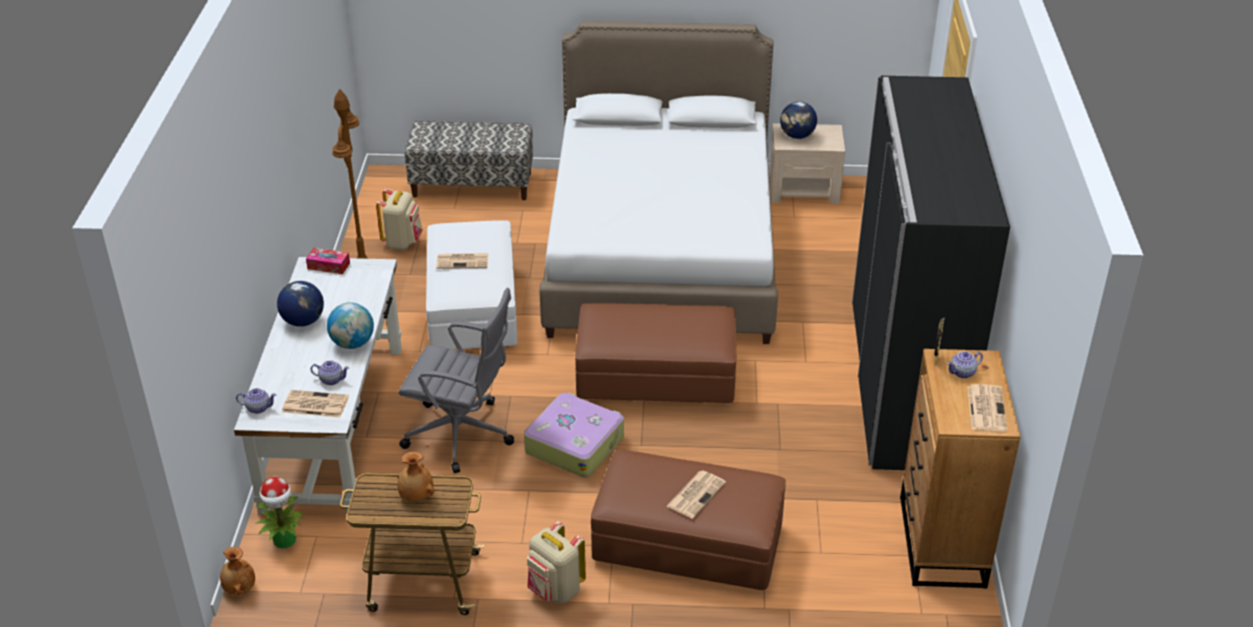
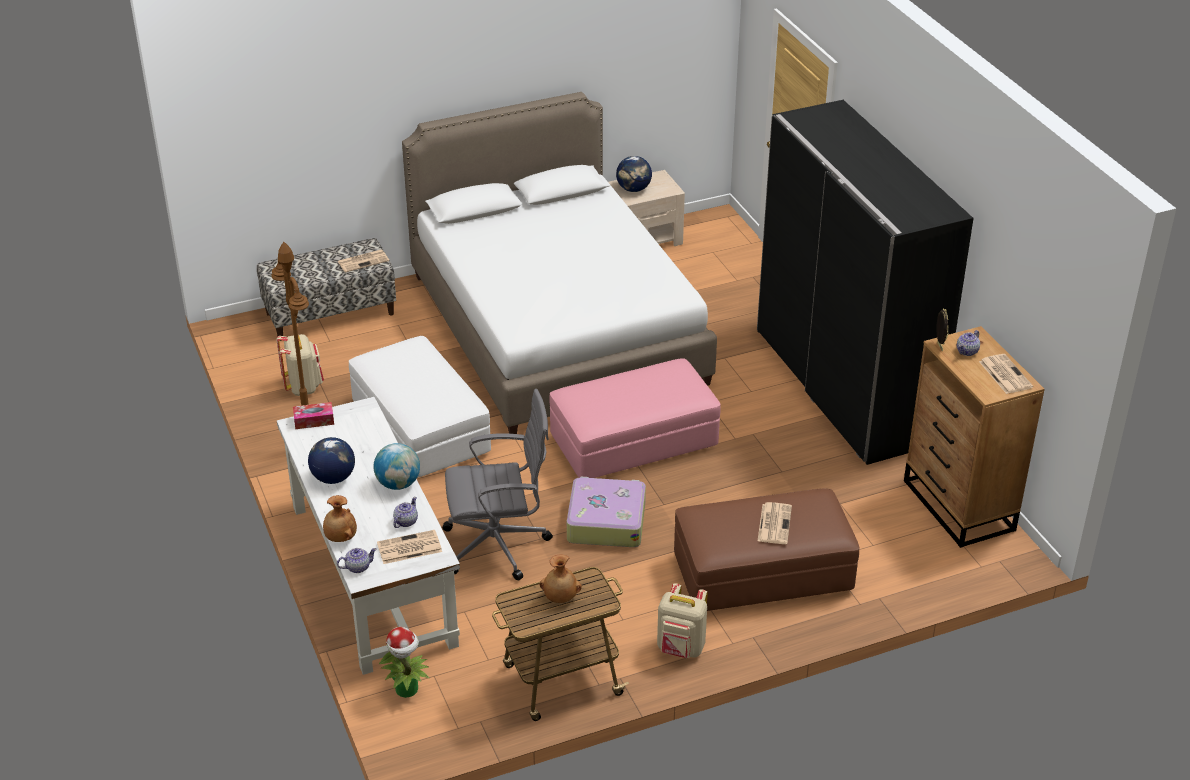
camera: 25 degrees left, 0 degrees up
(239, 588) = (397, 744): brown vase -> brown vase (340, 537)
(331, 380) = (405, 522): teapot -> teapot turned 45 degrees counterclockwise
(463, 261) = (414, 384): newspaper -> newspaper (363, 261)
(656, 377) = (633, 442): brown ottoman -> pink ottoman

